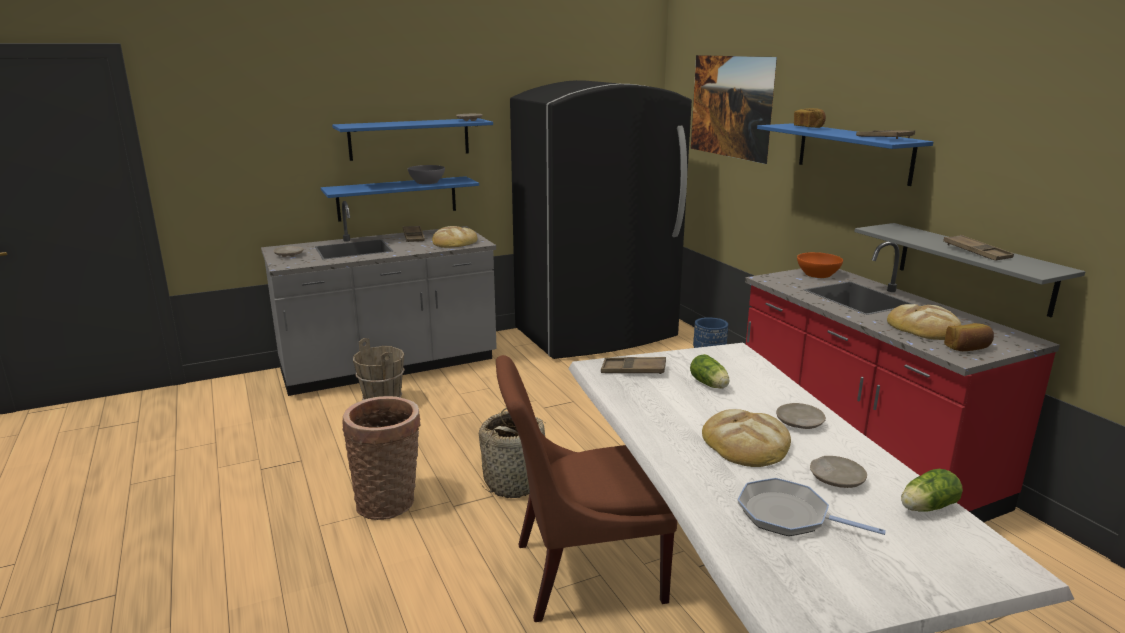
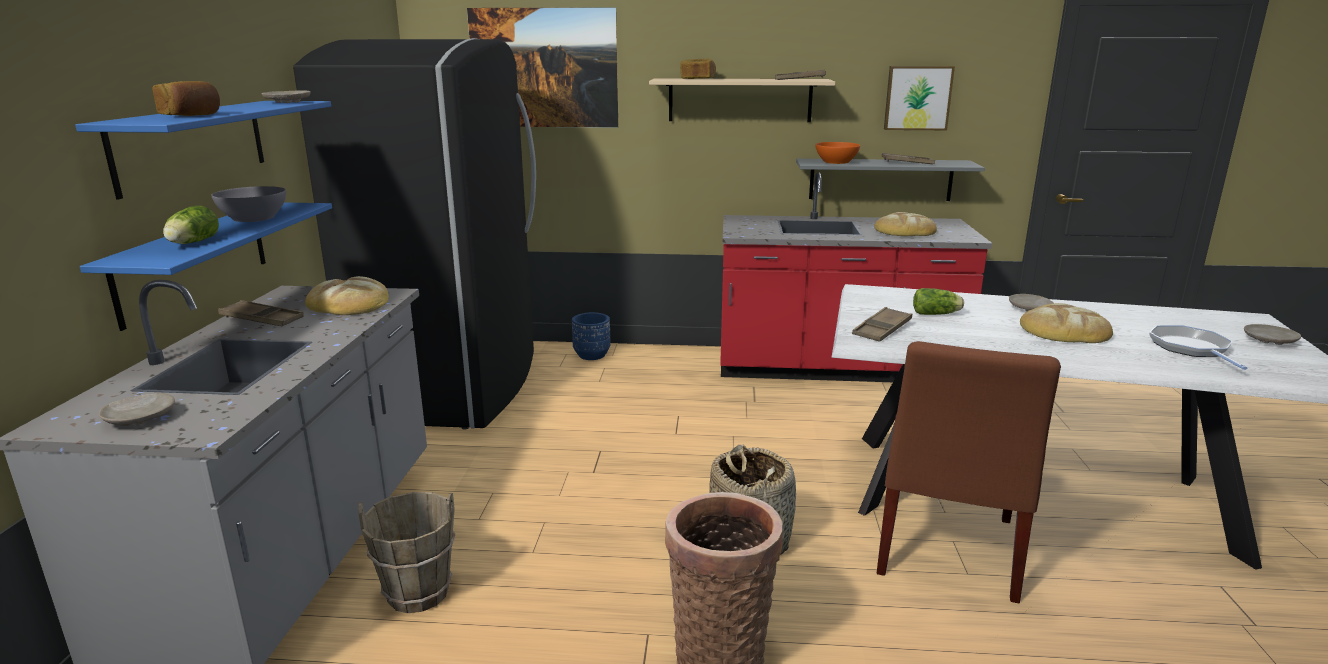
camera: 60 degrees left, 0 degrees up
(788, 515) = (1191, 349): frying pan -> frying pan turned 120 degrees clockwise
(818, 274) = (748, 222): orange bowl -> orange bowl (836, 162)
(836, 479) = (1131, 323): beige plate -> beige plate (1268, 341)
(853, 153) = (740, 100): blue shelf -> beige shelf
(925, 507) = (1175, 314): lettuce -> lettuce (191, 243)
(968, 348) = (954, 233): bread -> bread (192, 115)
(1026, 177) = (917, 98): none -> picture

